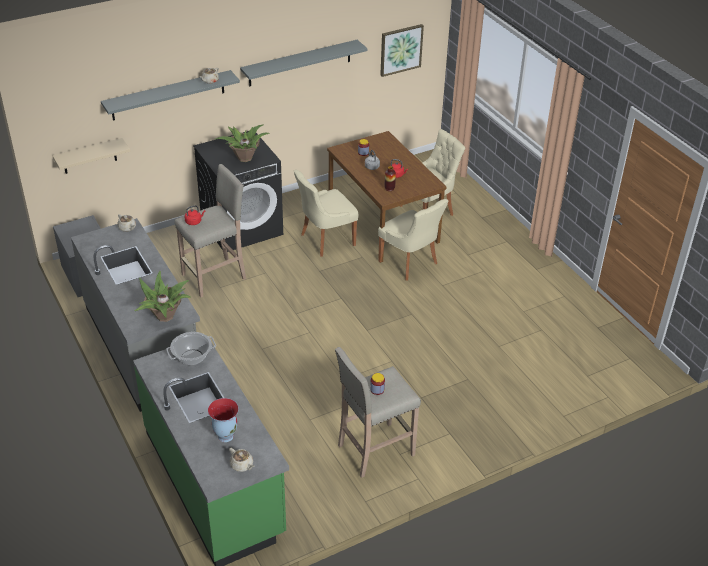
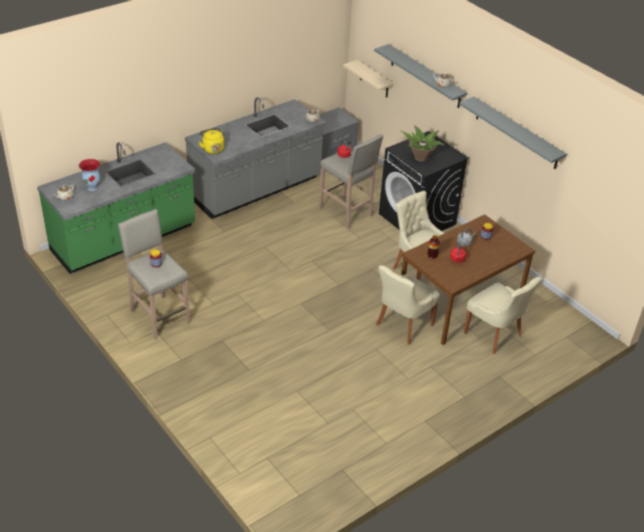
camera: 80 degrees right, 0 degrees up
(165, 316) = (212, 149): potted plant -> yellow kettle
(192, 357) = (170, 165): cooking pot -> none
(401, 49) = (603, 200): picture -> none

